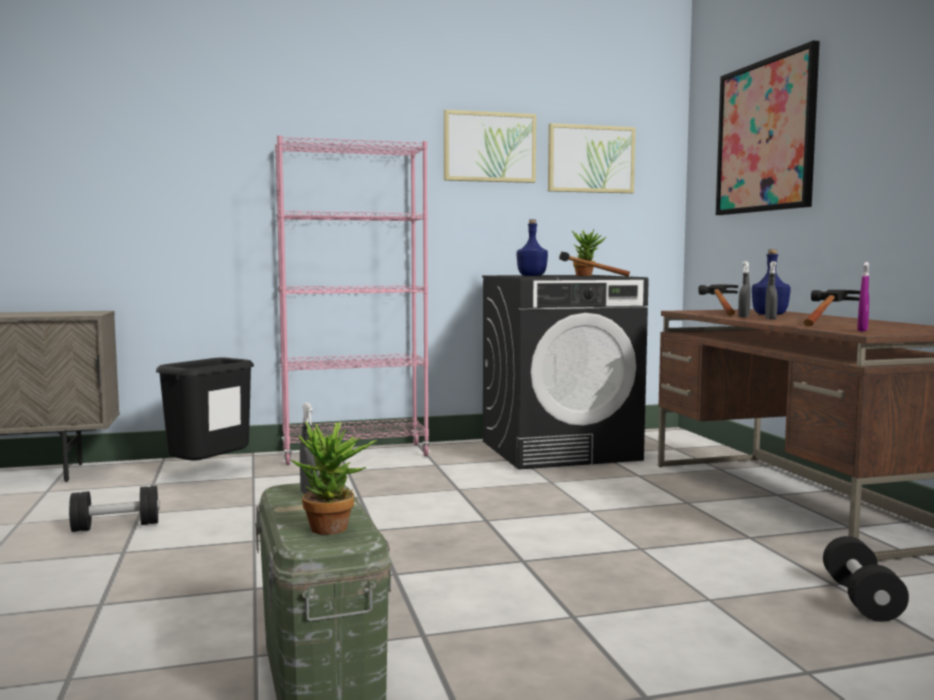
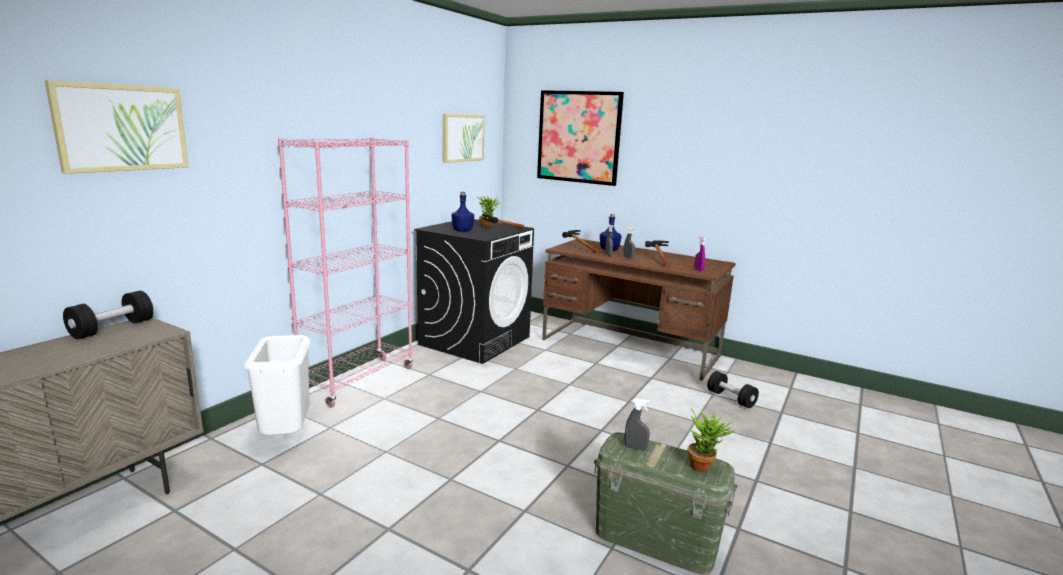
camera: 45 degrees left, 10 degrees up
(116, 526) = (330, 513): black dumbbell -> black dumbbell (112, 329)
(210, 473) = (287, 436): black trash can -> white trash can
(489, 147) = (412, 132): picture -> picture (122, 128)

